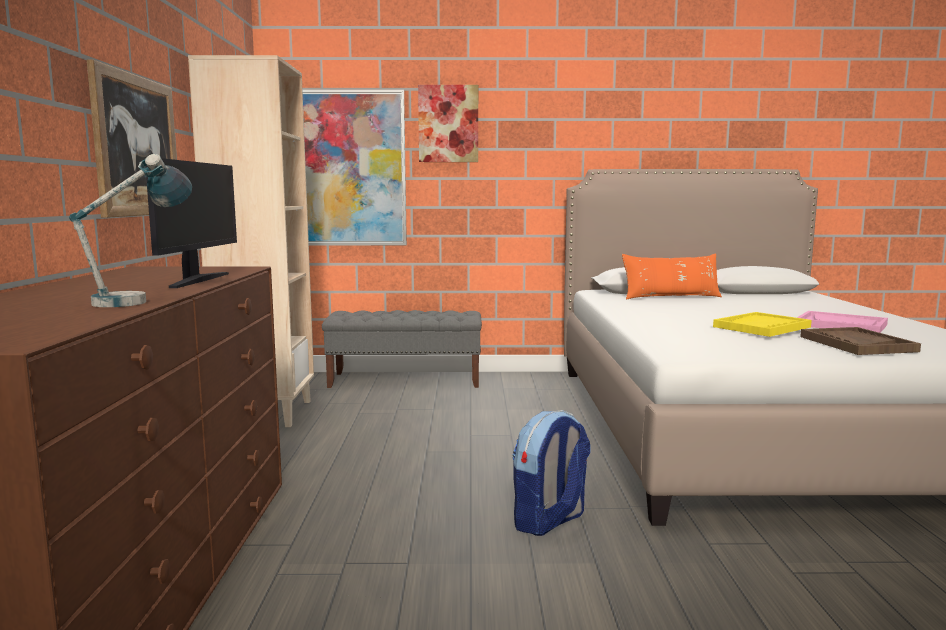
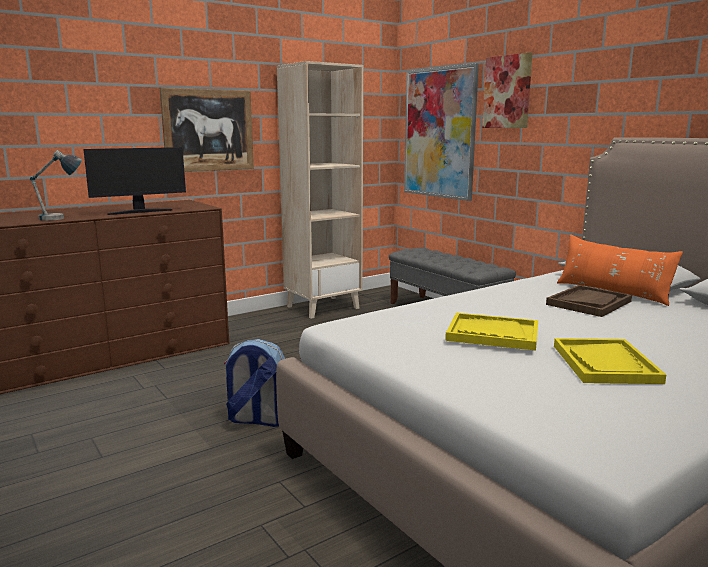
camera: 55 degrees right, 5 degrees up
(841, 325) = (605, 364): pink tray -> yellow tray
(856, 344) = (490, 375): brown tray -> brown tray (588, 303)

